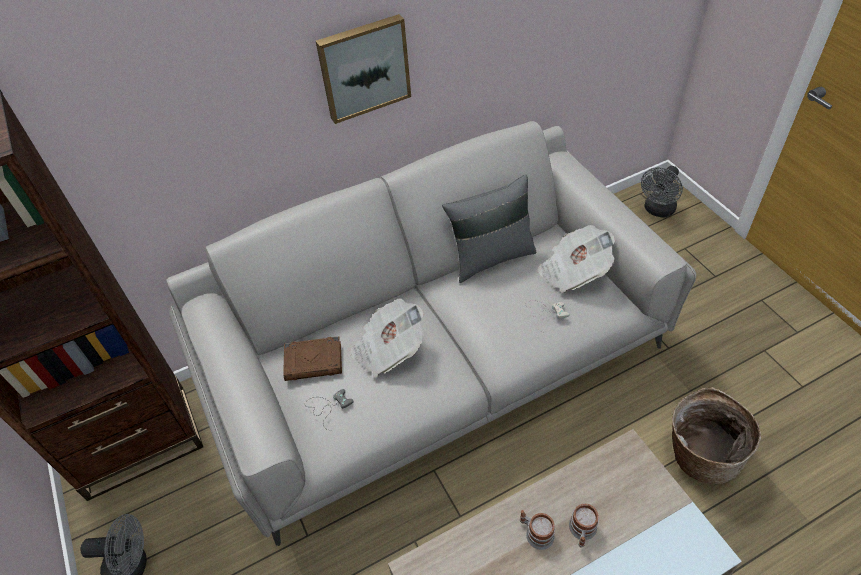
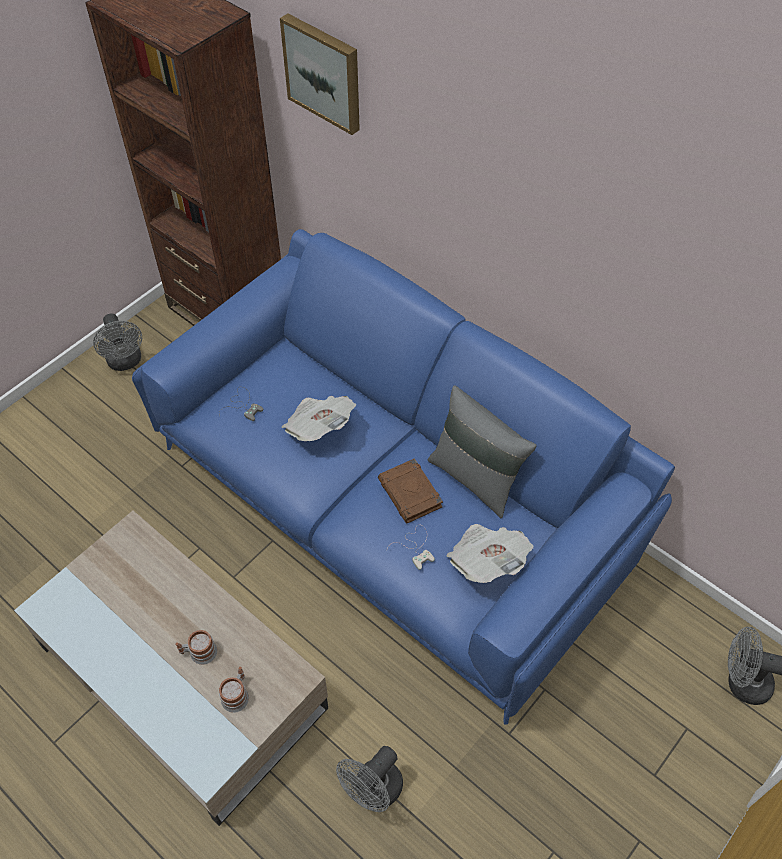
camera: 65 degrees right, 5 degrees up
(314, 361) = (286, 377): brown book -> brown book (410, 494)
(364, 67) = (499, 222): picture -> picture (324, 72)
(438, 363) = (393, 505): grey sofa -> blue sofa
(535, 533) = (187, 614): mug -> mug (237, 694)
(701, 454) = (373, 791): basket -> grey fan

